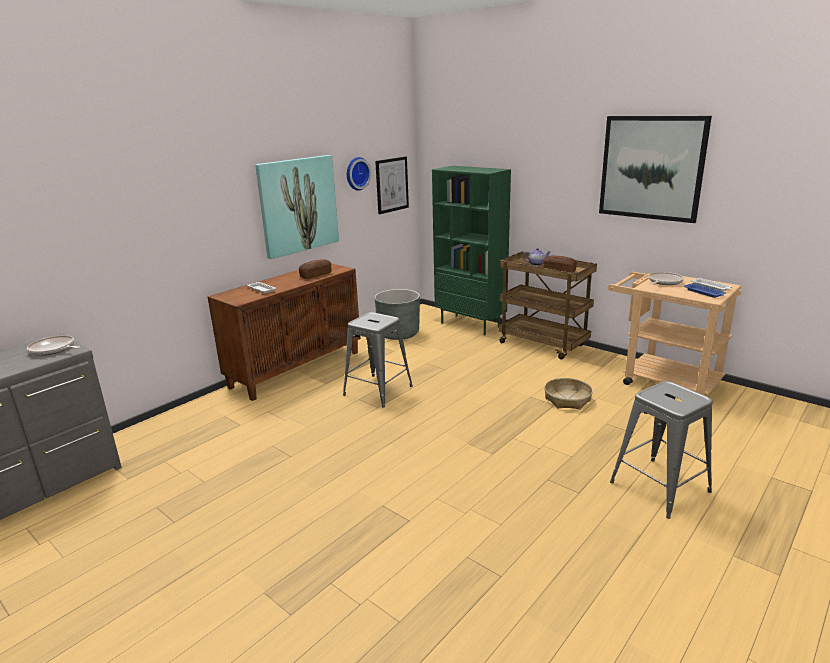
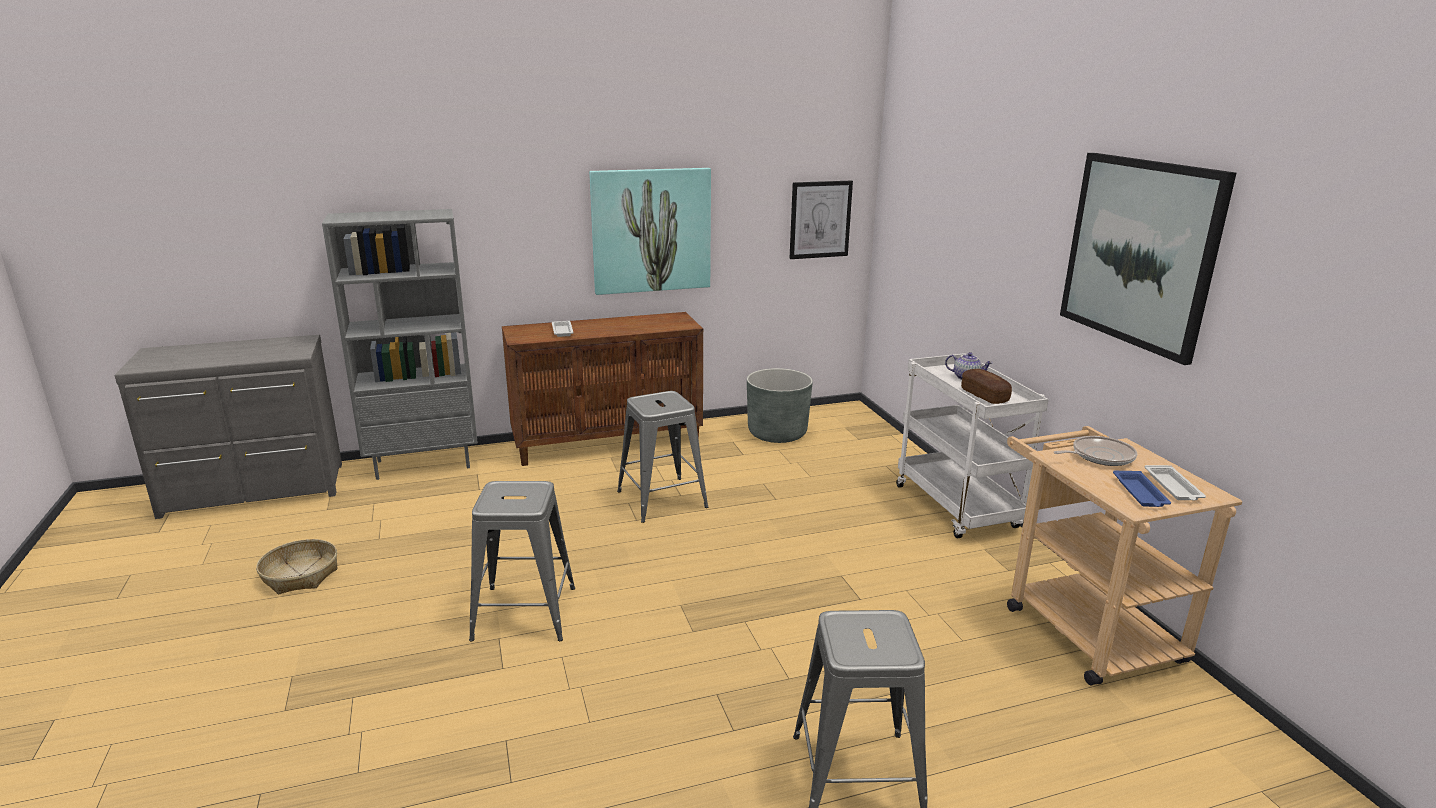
camera: 30 degrees right, 0 degrees up
(53, 349) = (287, 349): frying pan -> none
(170, 422) = (424, 464): none -> grey bookcase
(316, 275) = (646, 326): bread -> none
(356, 173) = (756, 197): wall clock -> none
(380, 484) = (525, 613): none -> grey stool
(471, 325) = (888, 448): green bookcase -> none
(544, 344) = (958, 508): brown cart -> white cart
(567, 399) = (887, 599): basket -> basket (300, 575)

